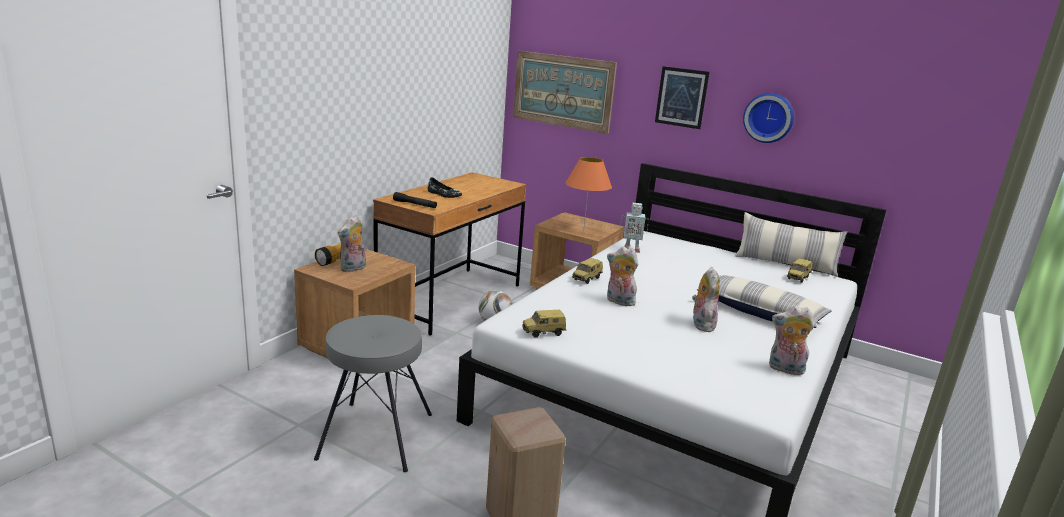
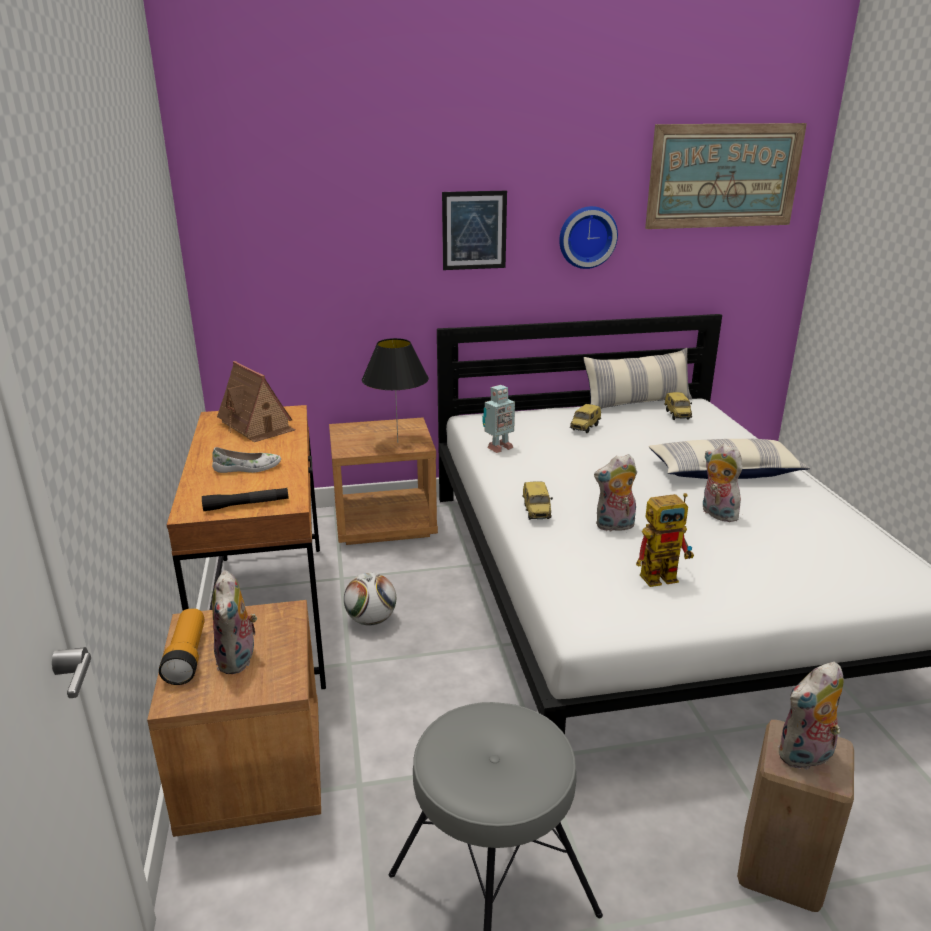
camera: 40 degrees left, 5 degrees up
(444, 195) = (247, 468): black shoe -> white shoe
(484, 183) = (257, 426): none -> toy house
(543, 333) = (640, 616): toy car -> toy car (585, 428)
(563, 91) = (291, 251): picture -> picture (724, 176)
(583, 231) = (397, 443): orange table lamp -> black table lamp
(598, 328) = (664, 575): none -> toy robot
(785, 369) = (849, 529): plush toy -> plush toy (805, 757)

